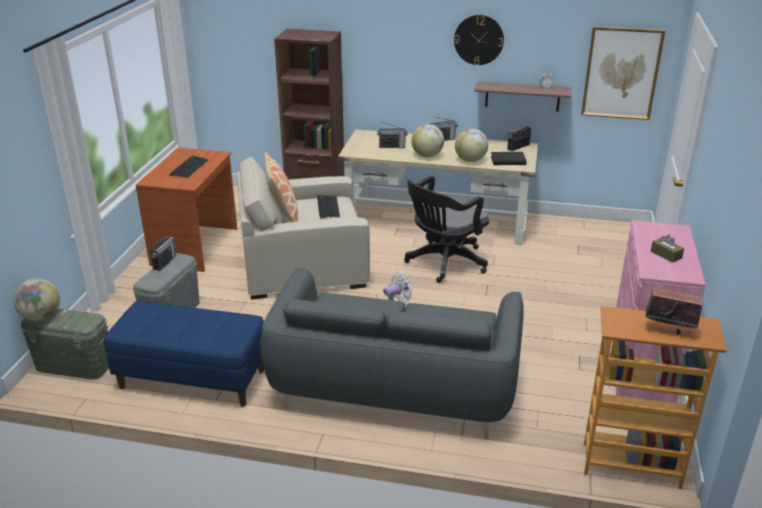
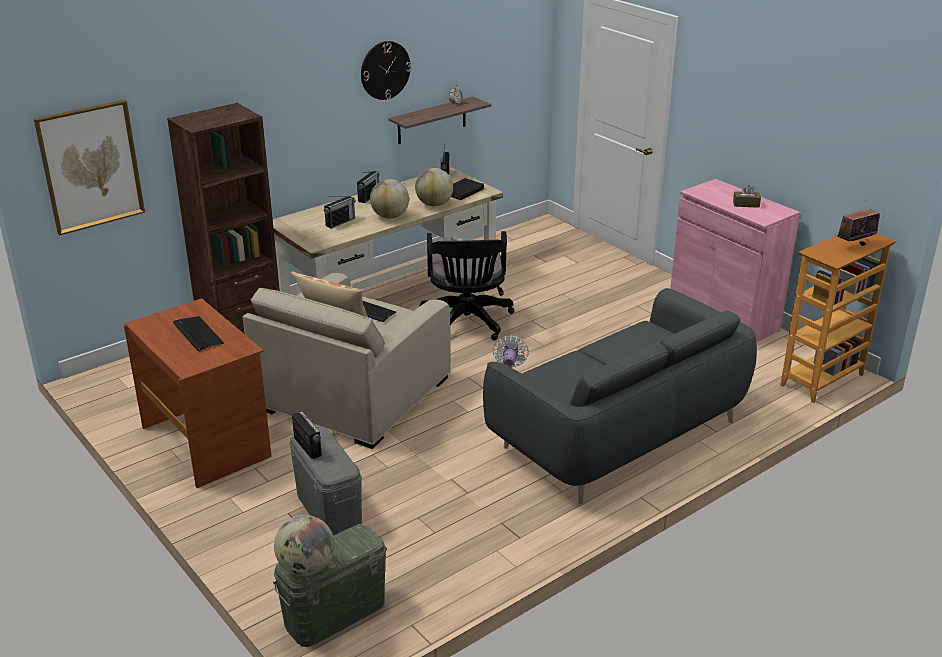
camera: 50 degrees left, 0 degrees up
(191, 379) = (466, 540): blue bench -> none
(621, 73) = (512, 68): picture -> picture (90, 166)

